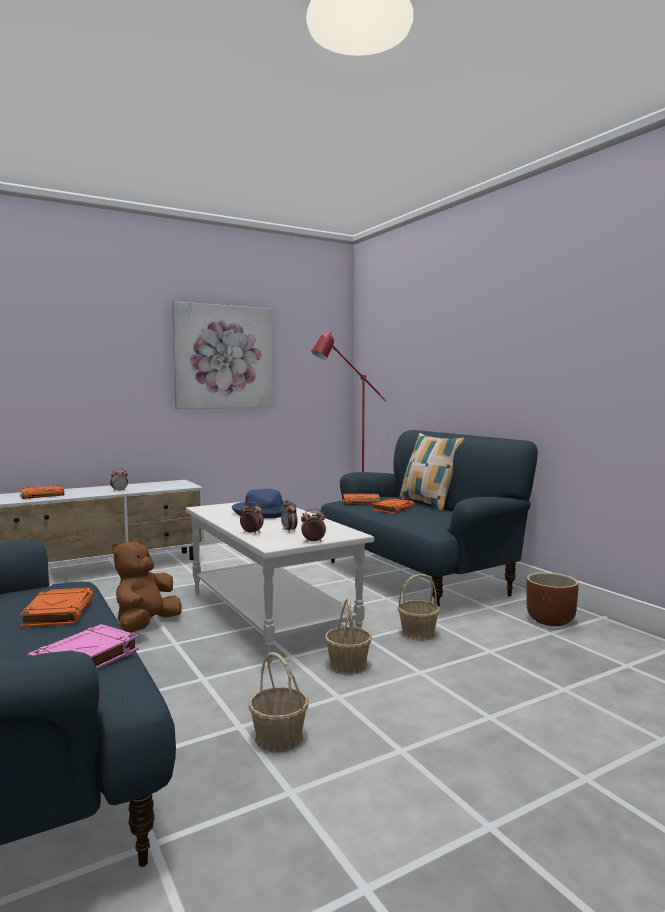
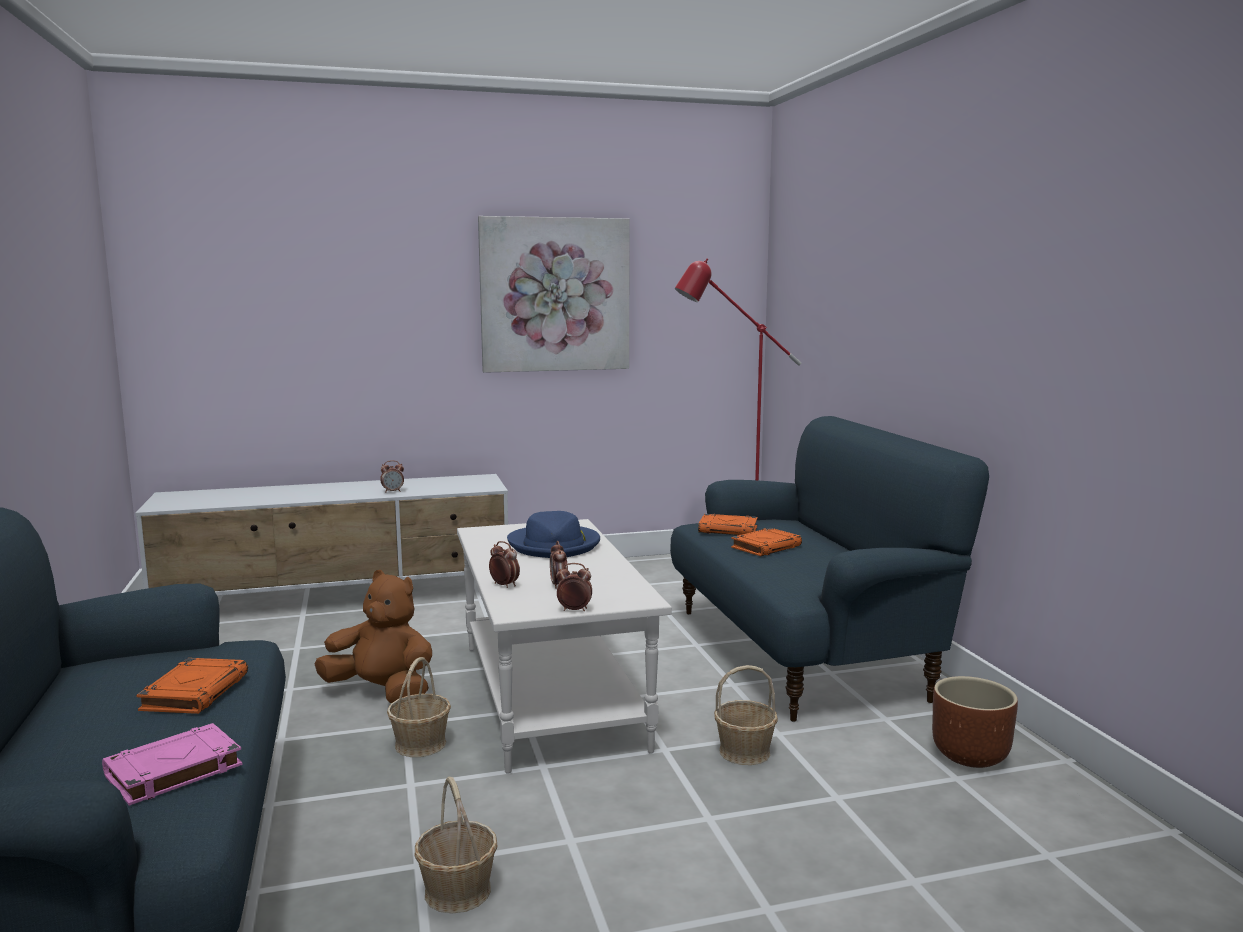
camera: 15 degrees right, 5 degrees up
(42, 495) = (293, 494): orange book -> none
(146, 626) = (382, 692): brown plush toy -> brown plush toy turned 75 degrees clockwise
(348, 665) = (613, 791): basket -> basket (421, 744)
(428, 504) = (832, 539): pillow -> none

